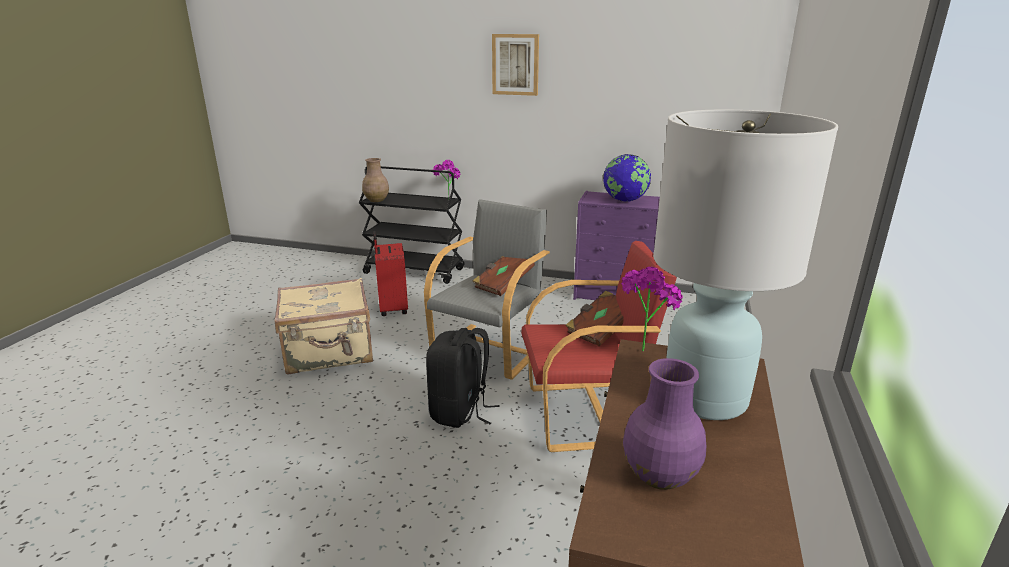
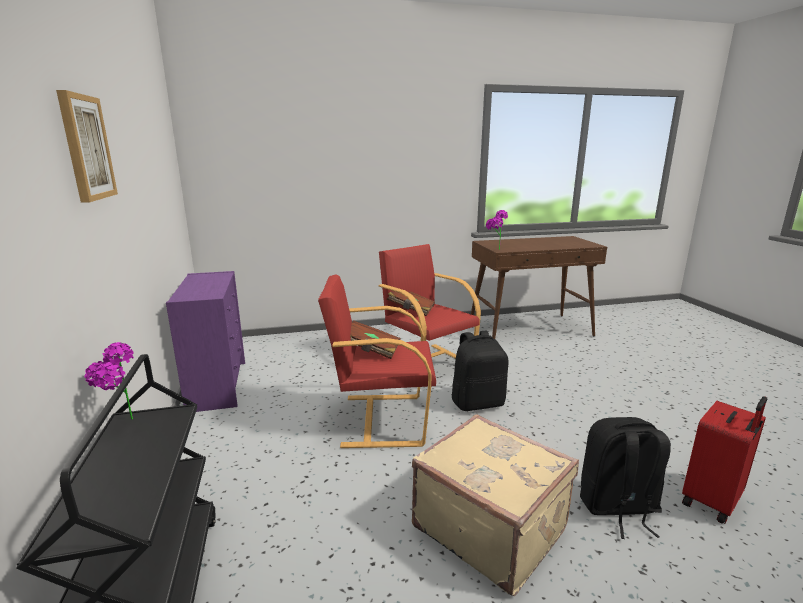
camera: 120 degrees left, 5 degrees down
(260, 409) = (617, 508): none -> black backpack
(377, 200) = (136, 512): brown vase -> none
(392, 309) = (338, 537): red suitcase -> red suitcase (713, 501)
(490, 350) = (380, 419): grey armchair -> red armchair
(625, 200) = (208, 285): globe -> none
(658, 475) = (563, 244): purple vase -> none
(706, 398) = (514, 243): white table lamp -> none

